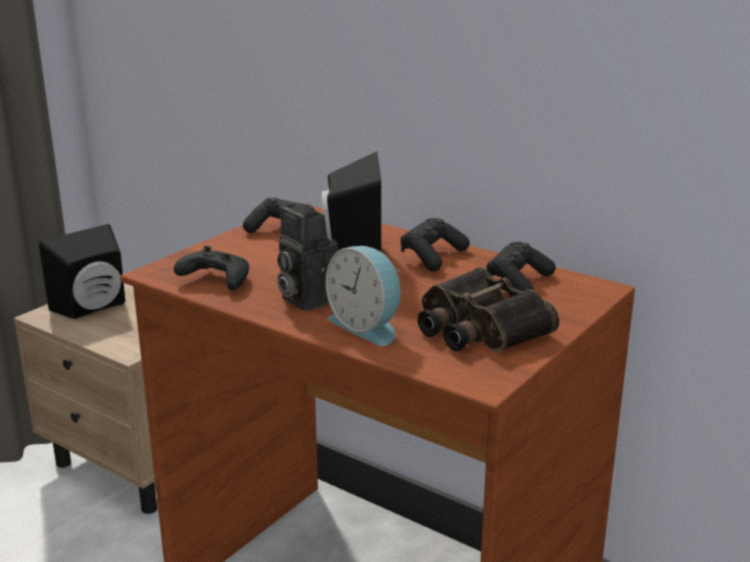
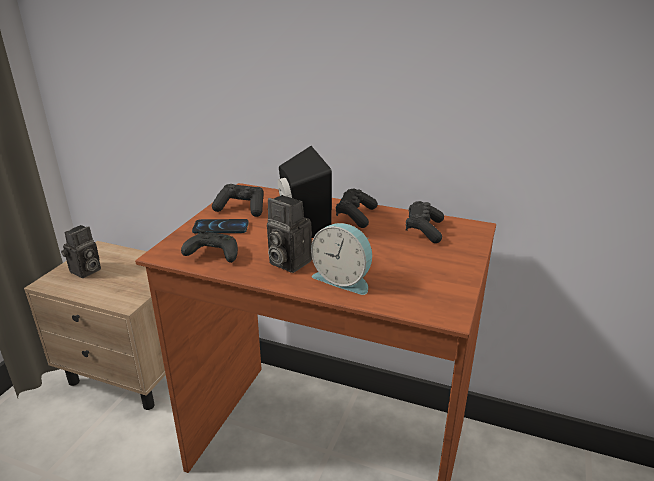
camera: 15 degrees left, 5 degrees up
(94, 308) = (85, 271): black speaker -> camera
(243, 251) = (220, 227): none -> phone
(477, 328) = (418, 269): binoculars -> none

